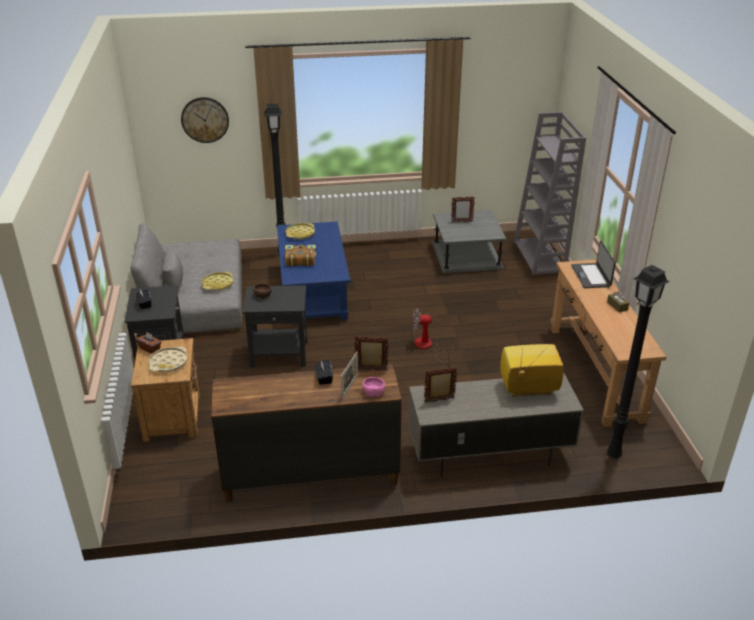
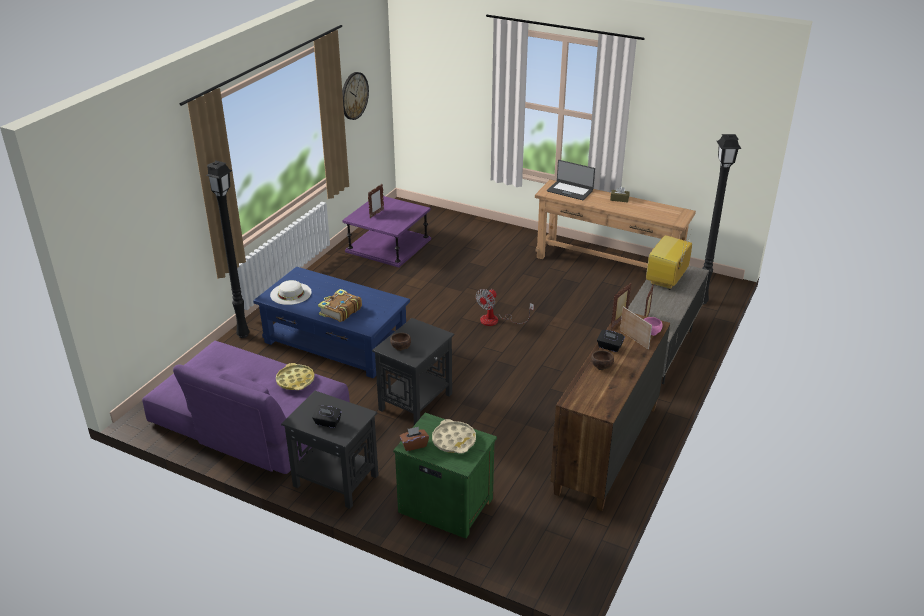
camera: 55 degrees left, 0 degrees up
(173, 416) = (445, 504): brown nightstand -> green nightstand
(196, 296) = (248, 418): grey sofa -> purple sofa
(205, 119) = (145, 214): wall clock -> wall clock (354, 95)
(291, 383) = (601, 365): none -> brown bowl
(300, 234) = (291, 293): yellow tray -> white hat
(466, 256) = (388, 245): grey side table -> purple side table
(540, 257) = (435, 216): grey bookcase -> none

